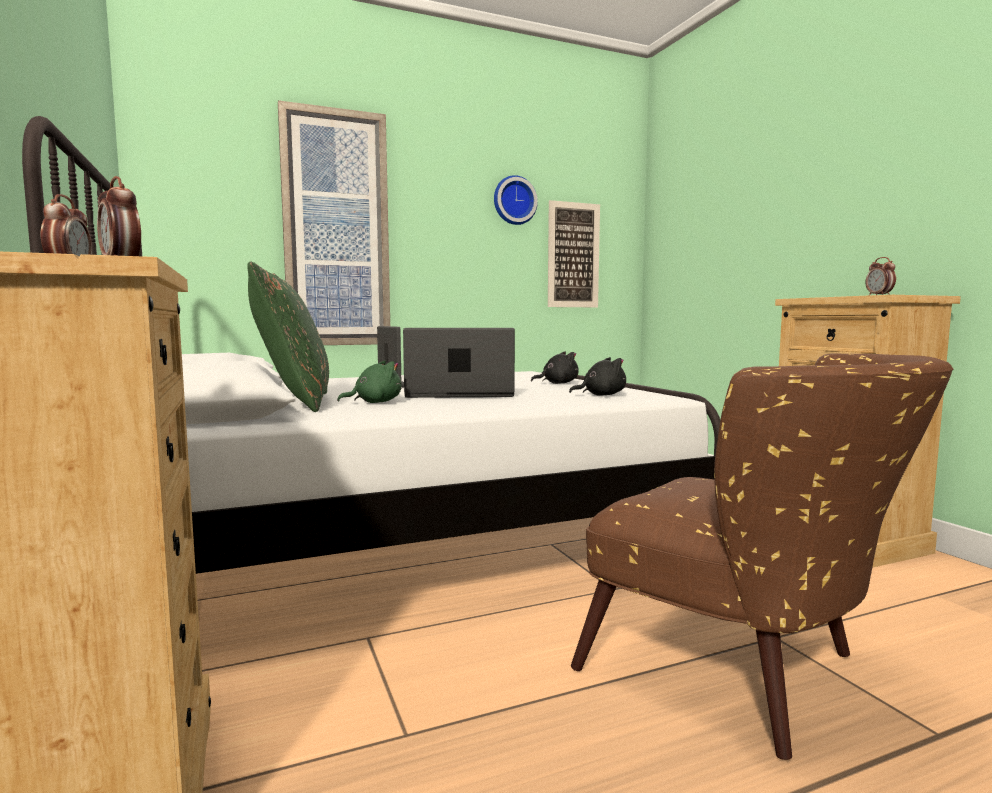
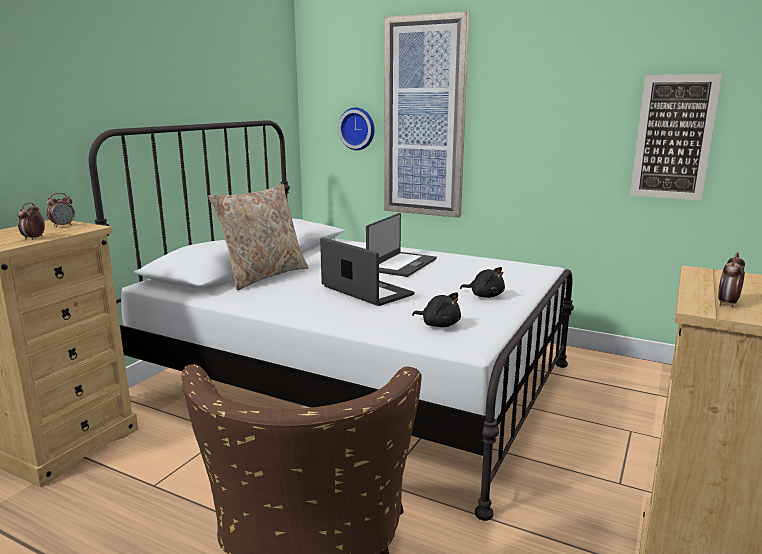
camera: 50 degrees right, 10 degrees up
(295, 402) = (263, 276): green pillow -> beige pillow
(375, 402) = (292, 288): green plush toy -> none
(514, 201) = (599, 79): wall clock -> wall clock (358, 128)

